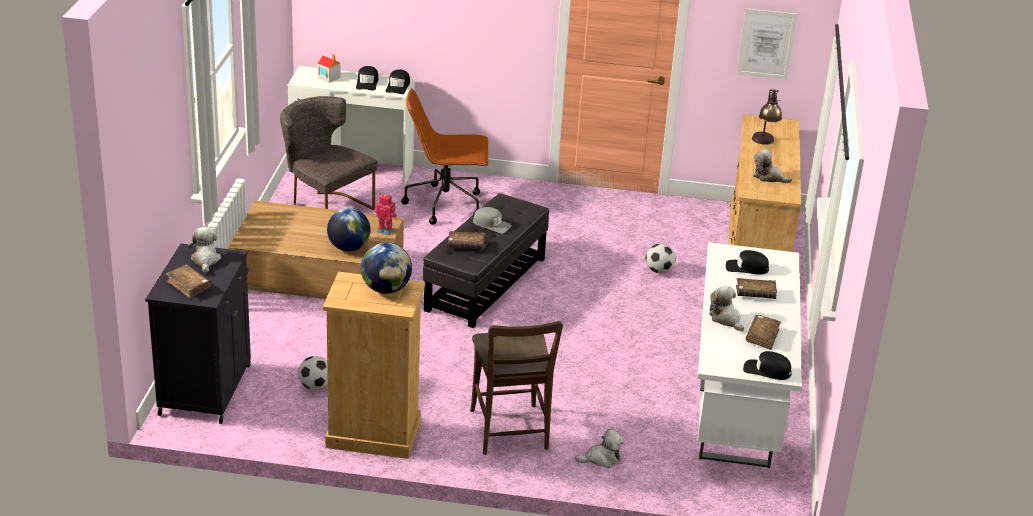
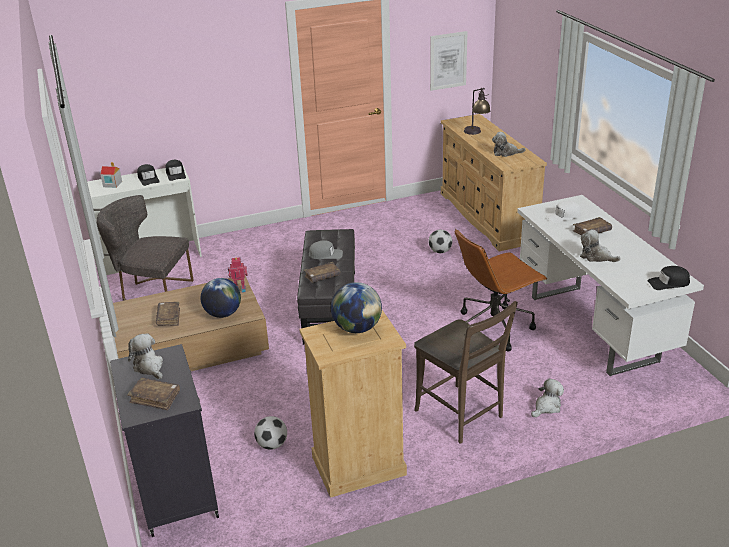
camera: 25 degrees left, 0 degrees up
(446, 204) = (245, 258): brown office chair -> brown office chair (494, 327)
(746, 268) = (564, 216): black cap -> white cap
(762, 336) = (634, 260): brown book -> brown book (168, 318)

